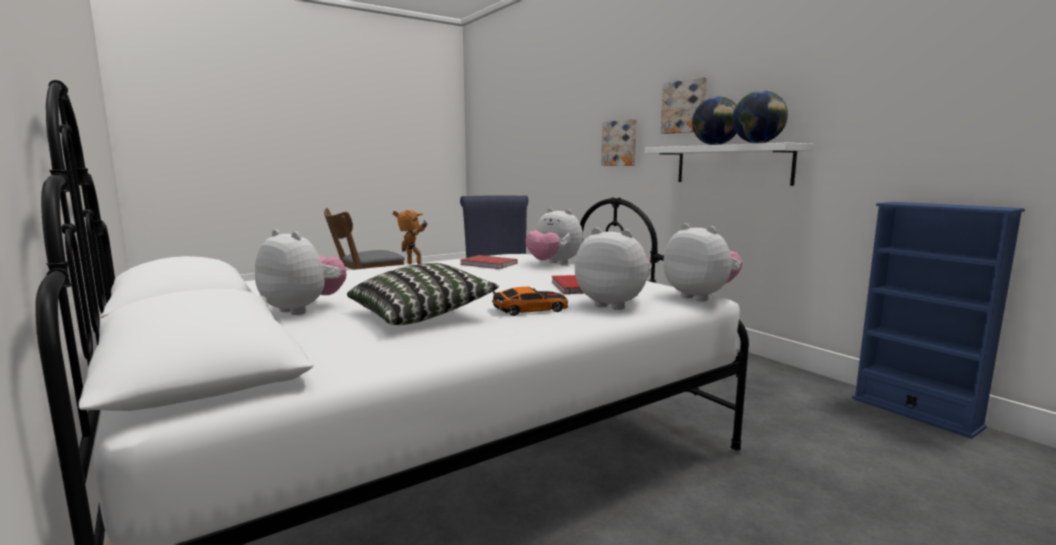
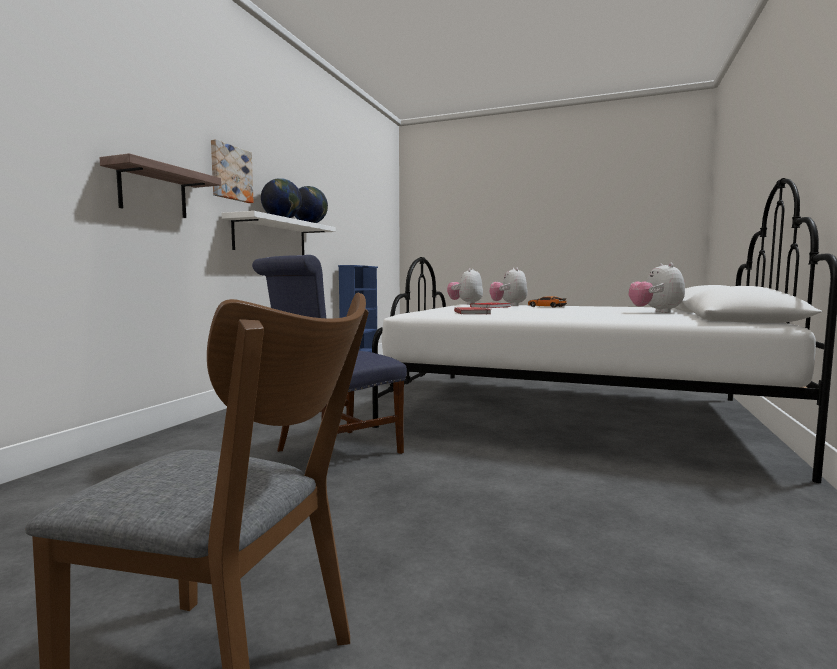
camera: 125 degrees left, 5 degrees down
(413, 264) = (523, 316): toy robot -> none
(421, 315) = (598, 308): pillow -> none
(553, 264) = (435, 310): plush toy -> none
(620, 143) = (153, 191): picture -> shelf

